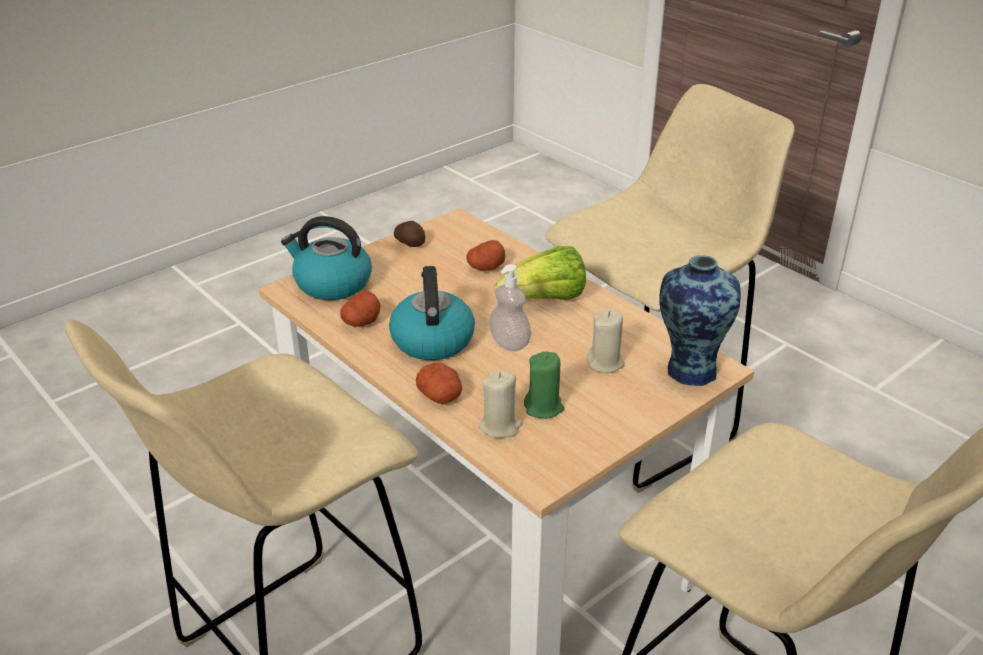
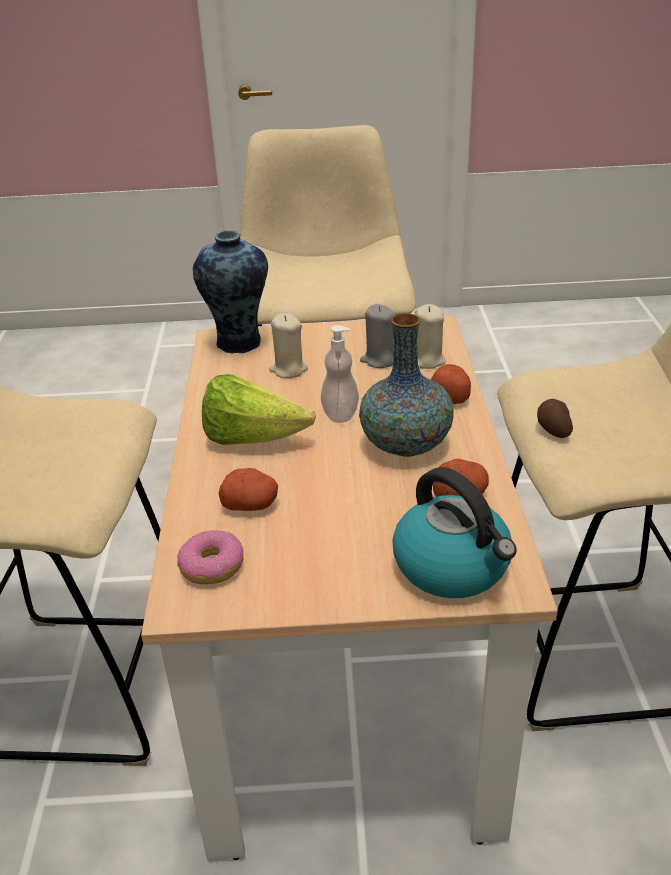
camera: 140 degrees left, 0 degrees up
(410, 242) = (288, 591): potato -> potato (552, 429)
(432, 339) = (406, 445): kettle -> vase
(464, 237) = (212, 566): none -> donut
(544, 407) = (379, 360): green candle -> grey candle

